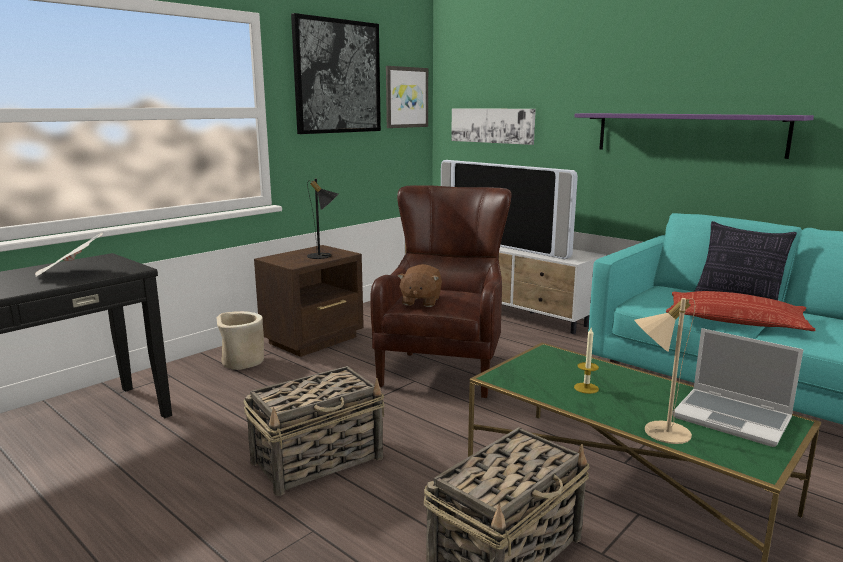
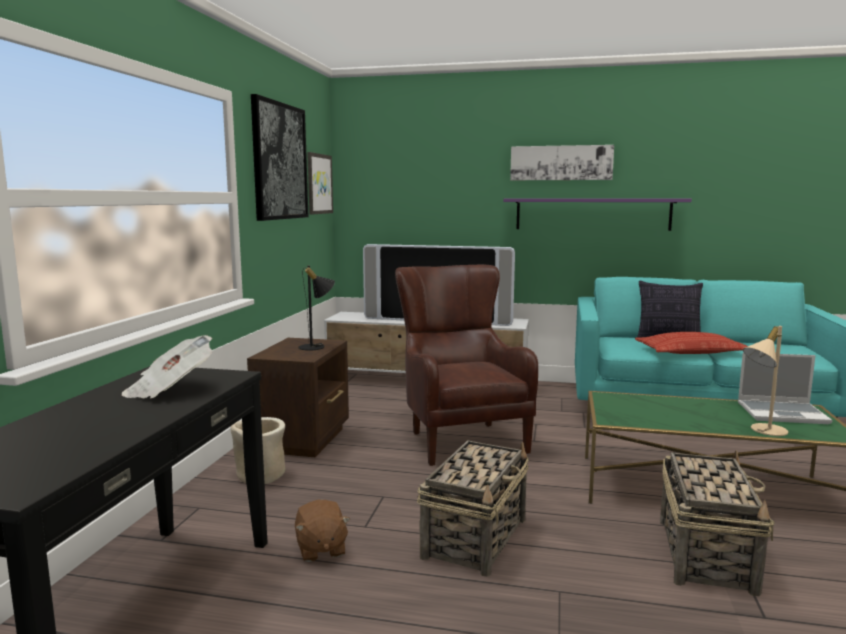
camera: 30 degrees left, 5 degrees down
(420, 301) = (463, 374): brown plush toy -> brown plush toy (320, 549)
(492, 125) = (404, 210): picture -> picture (561, 163)
(586, 388) = (676, 414): candle -> none

